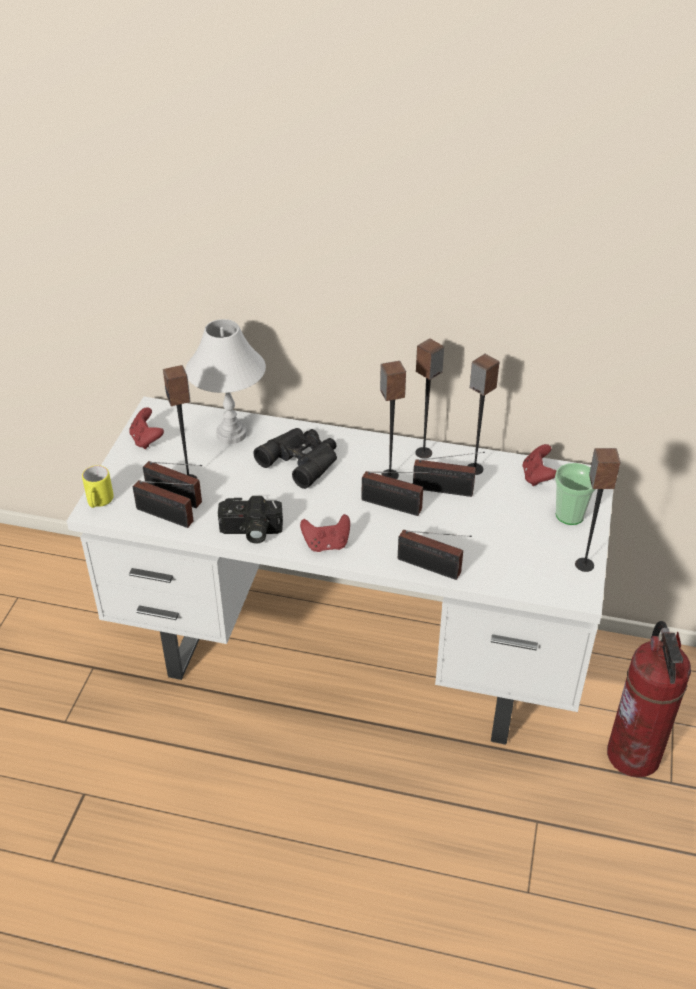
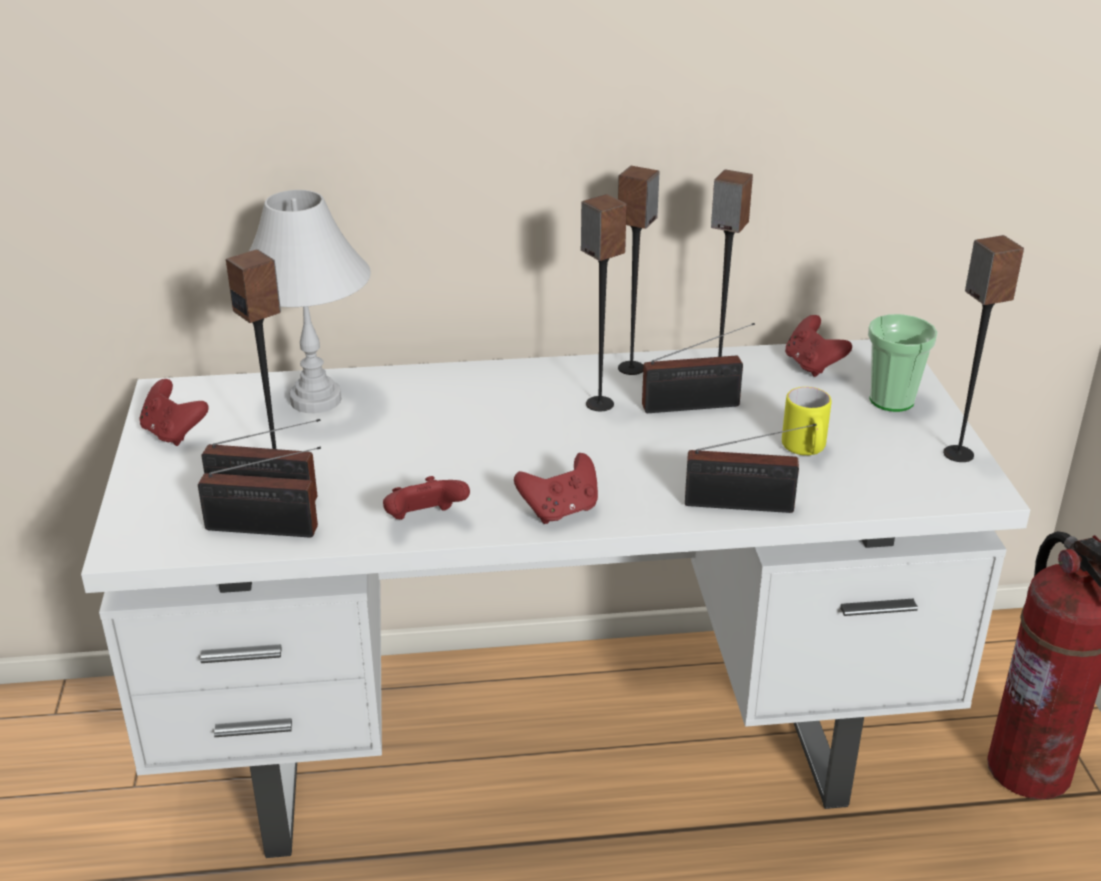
camera: 20 degrees left, 10 degrees down
(98, 502) = (130, 535): yellow mug -> yellow mug (806, 450)
(250, 532) = (424, 520): camera -> red game controller
(302, 460) = (451, 411): black binoculars -> none
(394, 506) = (633, 440): radio -> none

